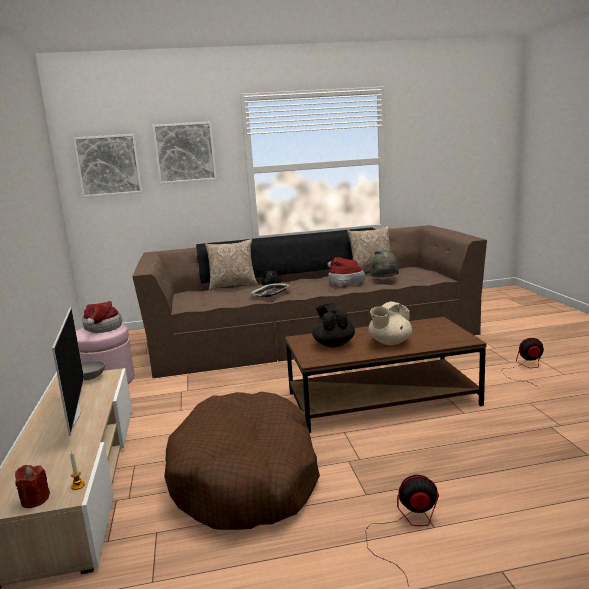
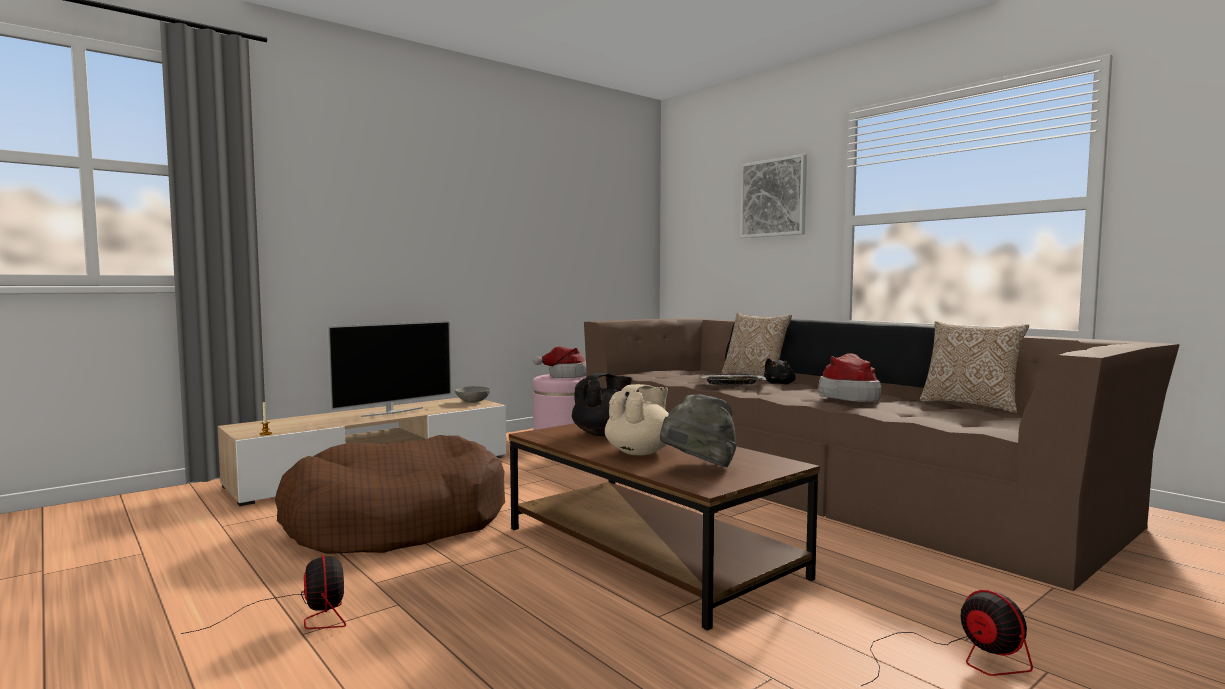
camera: 60 degrees right, 10 degrees down
(35, 500) = (246, 430): red candle -> none
(108, 165) = (700, 215): picture -> none
(385, 279) = (909, 408): grey hat -> grey hat (698, 469)
(389, 342) = (640, 452): beige teapot -> beige teapot turned 105 degrees clockwise

